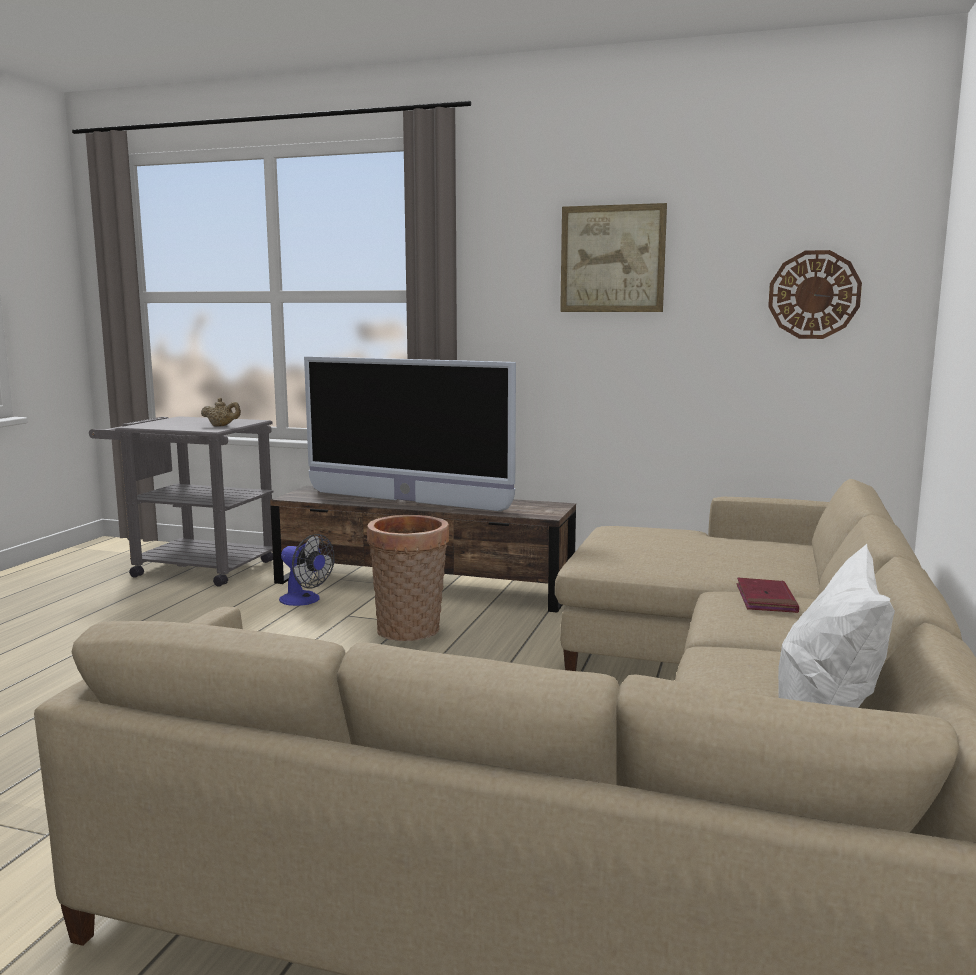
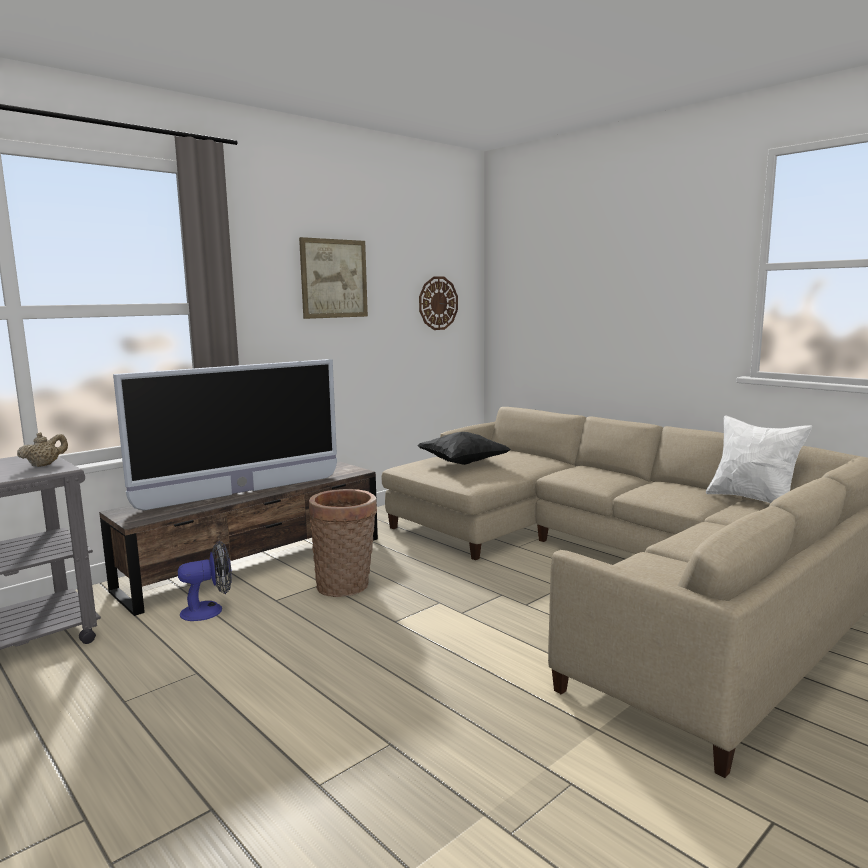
camera: 60 degrees left, 0 degrees up
(670, 542) = (463, 463): none -> black pillow
(766, 599) = (579, 470): red book -> none

